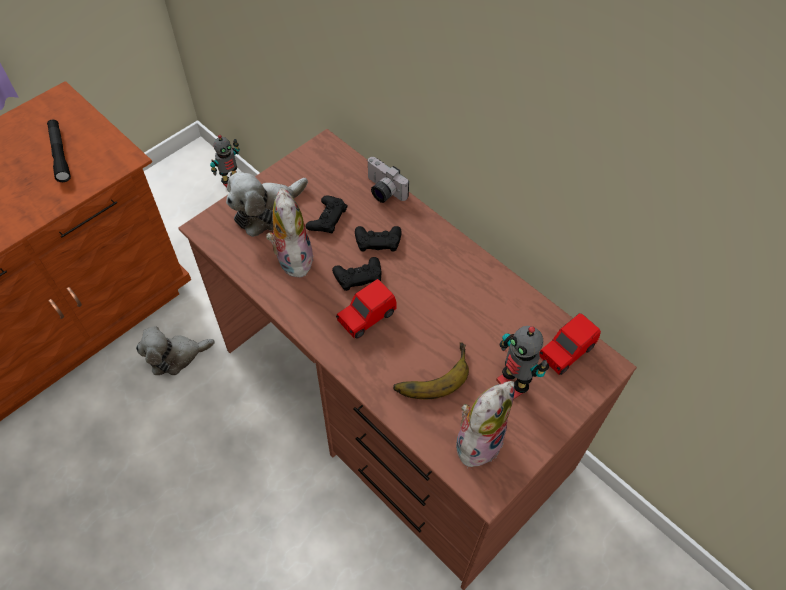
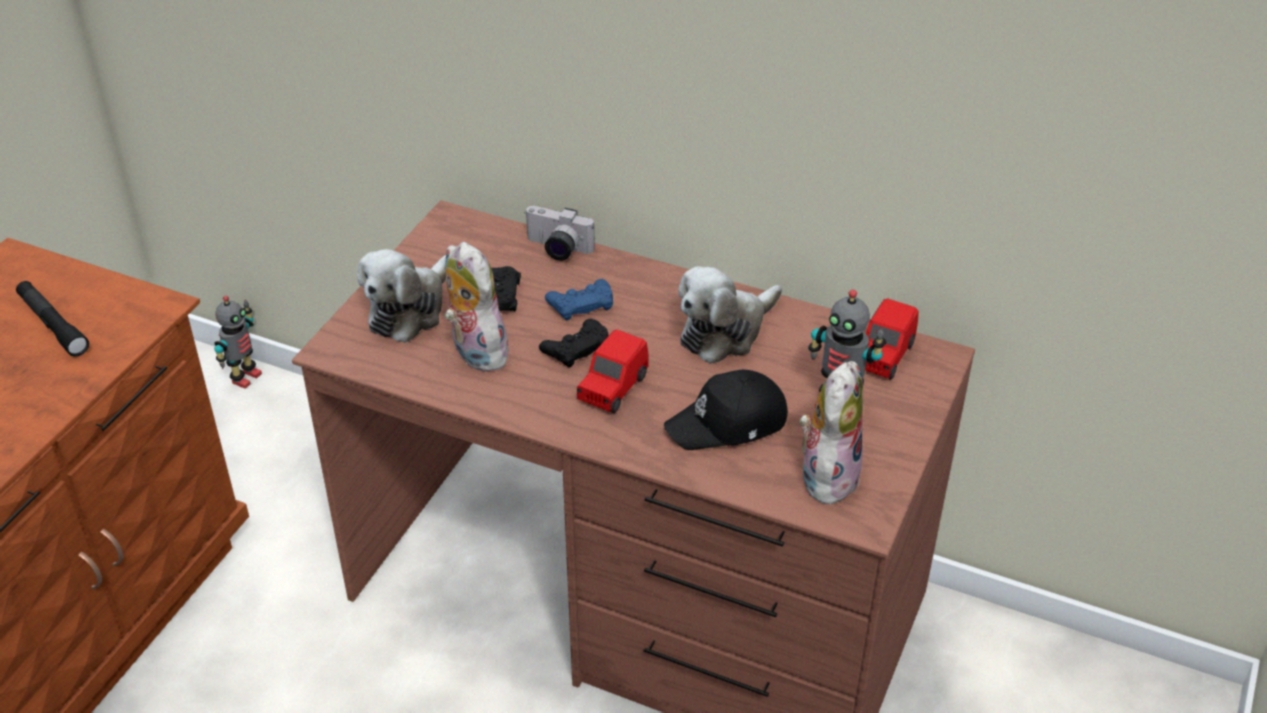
camera: 20 degrees left, 15 degrees down
(175, 356) = (267, 632): plush toy -> plush toy (725, 331)
(378, 241) = (581, 304): black game controller -> blue game controller
(430, 373) = (729, 423): banana -> black cap

